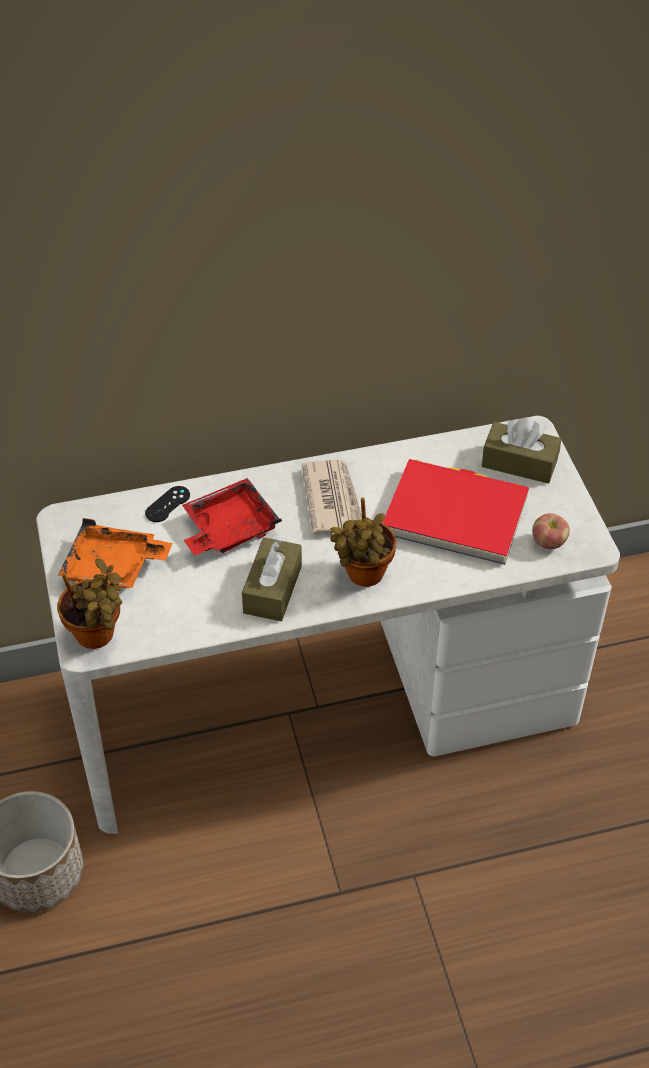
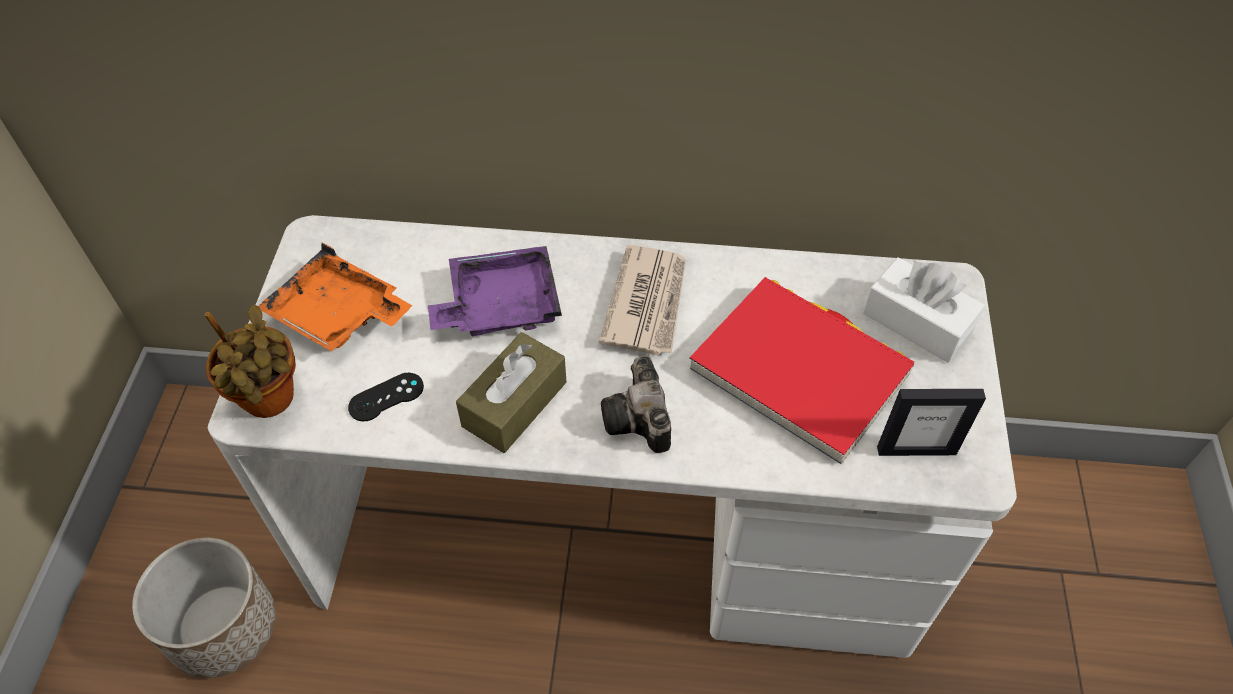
camera: 20 degrees right, 5 degrees up
(167, 504) = (443, 253): black game controller -> black game controller (386, 397)
(229, 528) = (500, 305): red tray -> purple tray
(363, 576) = (639, 421): potted plant -> camera
(519, 463) = (917, 322): brown tissue box -> white tissue box
(548, 542) = (916, 450): apple -> picture frame

